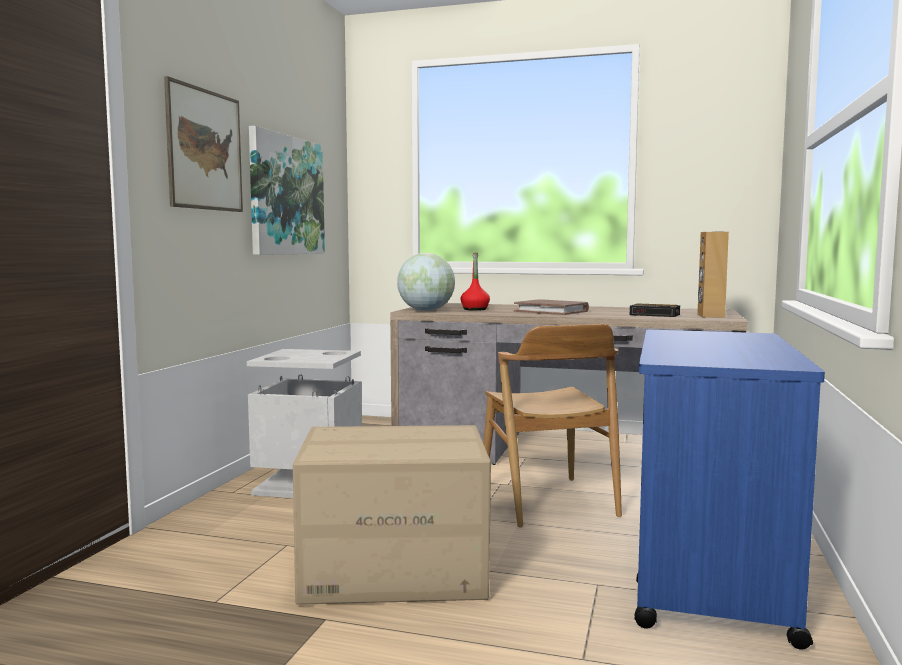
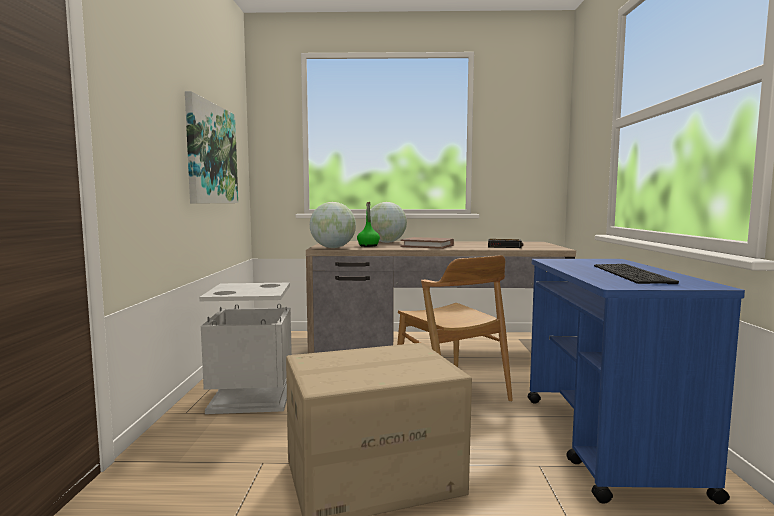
camera: 15 degrees left, 0 degrees up
(205, 150) = (153, 108): picture -> none
(475, 309) = (368, 246): red bottle -> green bottle
(507, 306) = (386, 242): none -> globe
(710, 316) = (543, 247): brown speaker -> none
(729, 350) = (634, 274): none -> keyboard

